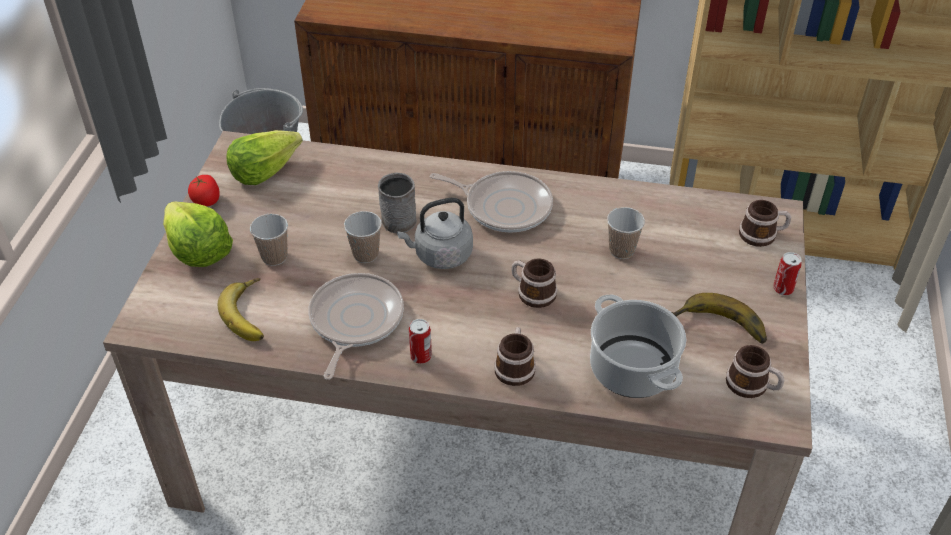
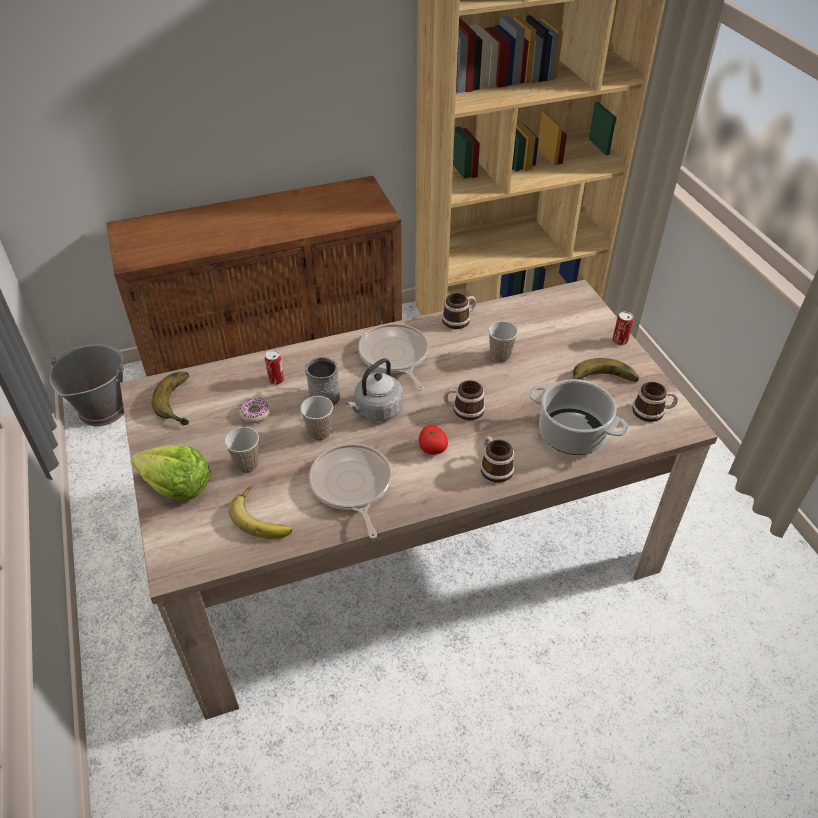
camera: 30 degrees left, 0 degrees up
(206, 201) = (151, 444): tomato -> tomato (432, 448)
(264, 170) = (182, 400): lettuce -> banana
(320, 210) = (255, 414): none -> donut
(421, 356) = (422, 490): can -> can (276, 380)
(504, 206) = (394, 357): frying pan -> frying pan turned 105 degrees counterclockwise
(762, 235) = (579, 310): mug -> mug (459, 319)

